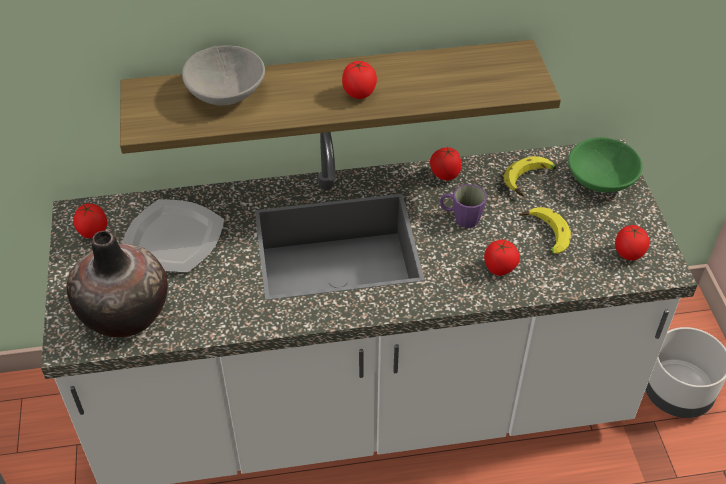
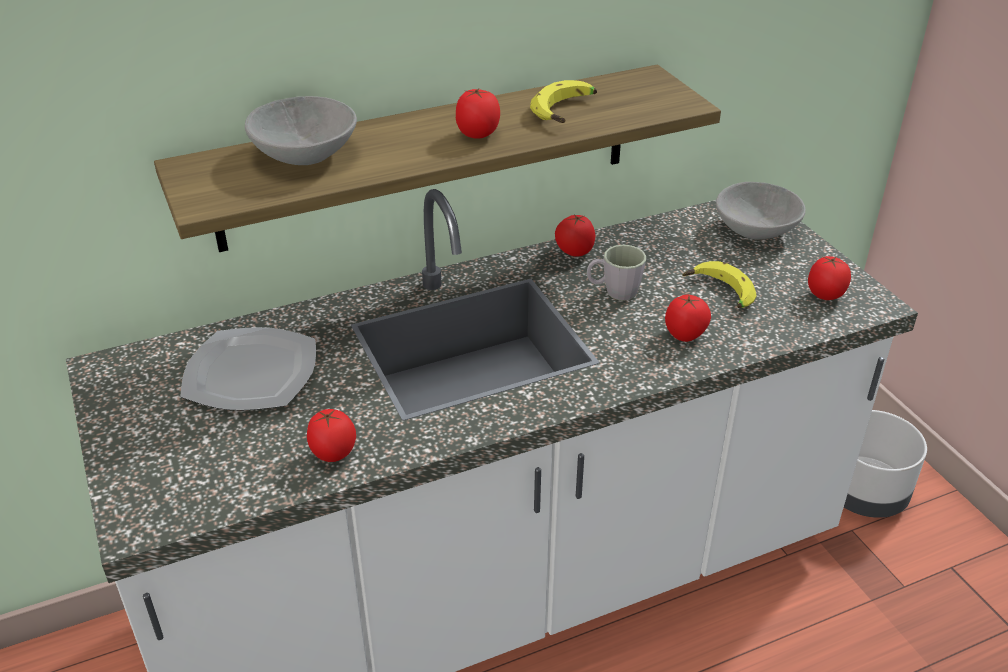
camera: 15 degrees left, 10 degrees down
(93, 232) = (134, 385): tomato -> tomato (333, 454)
(125, 313) = (210, 471): vase -> none
(461, 218) = (614, 292): purple mug -> grey mug
(530, 181) = (677, 243): banana -> banana (567, 112)
(601, 180) = (756, 230): green bowl -> grey bowl

